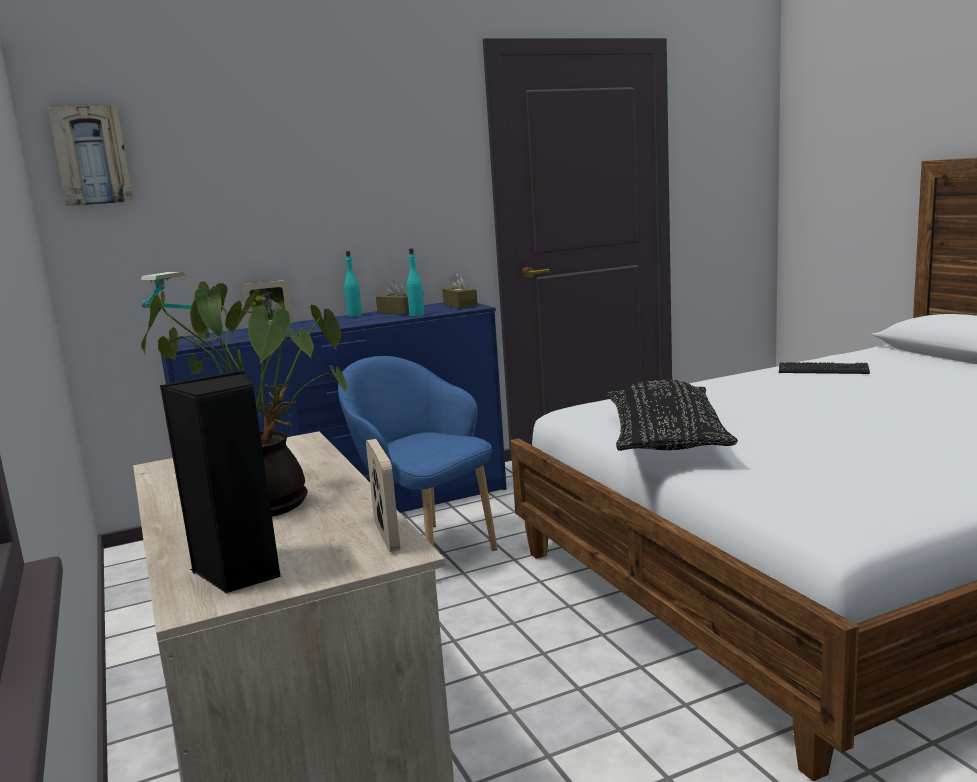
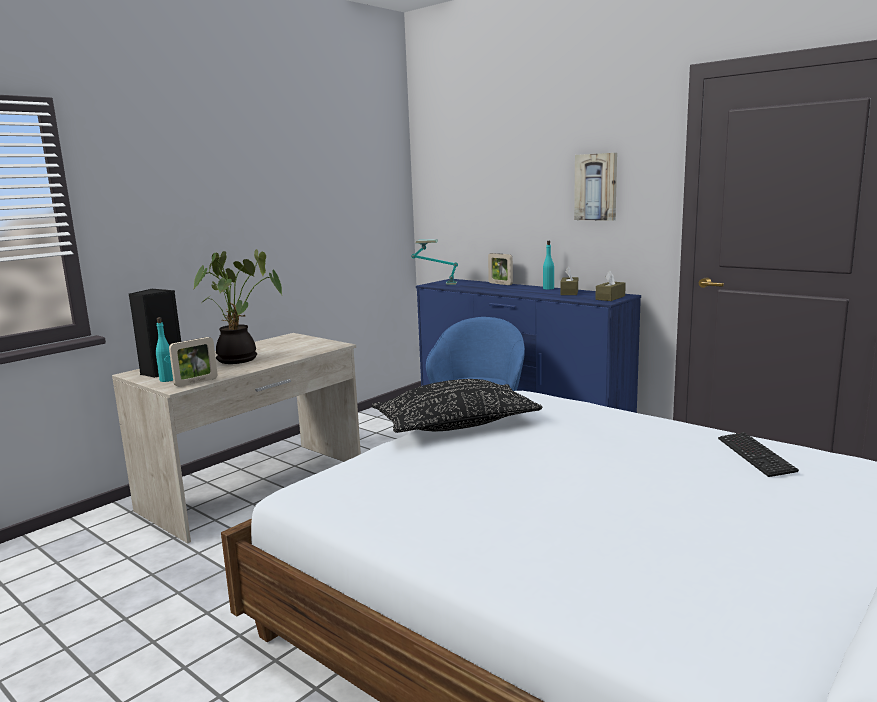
camera: 65 degrees right, 0 degrees up
(91, 156) = (435, 166): picture -> picture (596, 187)
(417, 315) = (561, 297): turquoise bottle -> turquoise bottle (167, 380)

